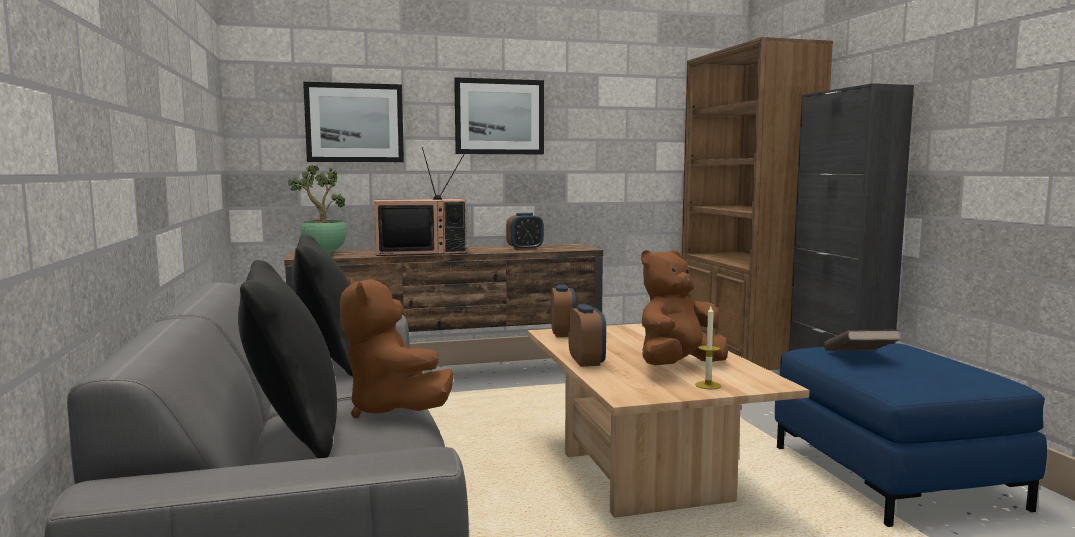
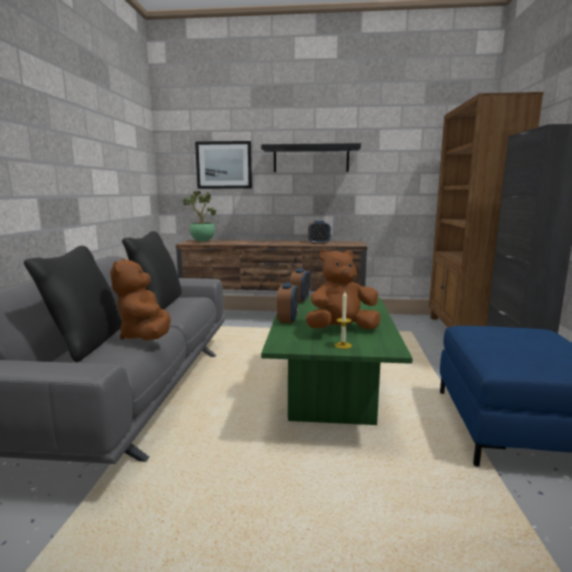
camera: 20 degrees right, 5 degrees up
(421, 252) = (255, 243): television -> none
(499, 117) = (311, 159): picture -> black shelf
(643, 477) = (331, 397): beige coffee table -> green coffee table
(859, 357) = (493, 337): brown book -> none

